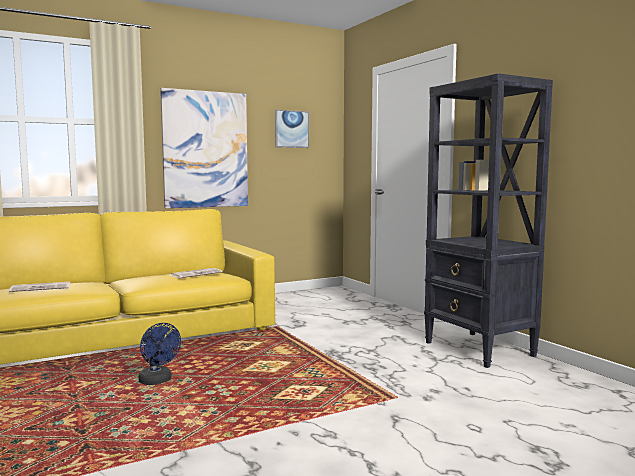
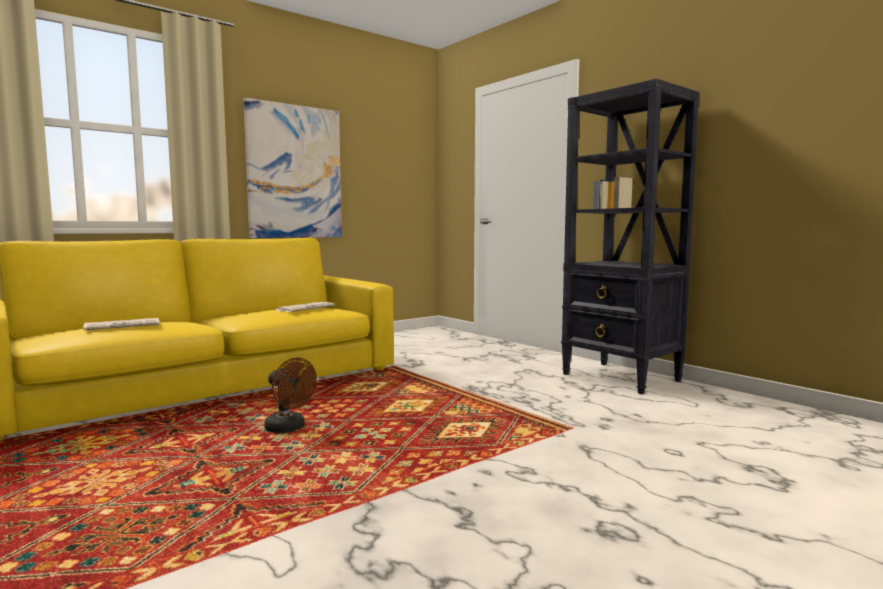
camera: 10 degrees left, 0 degrees up
(158, 381) = (289, 428): blue fan -> brown fan
(291, 129) = (386, 153): picture -> none

